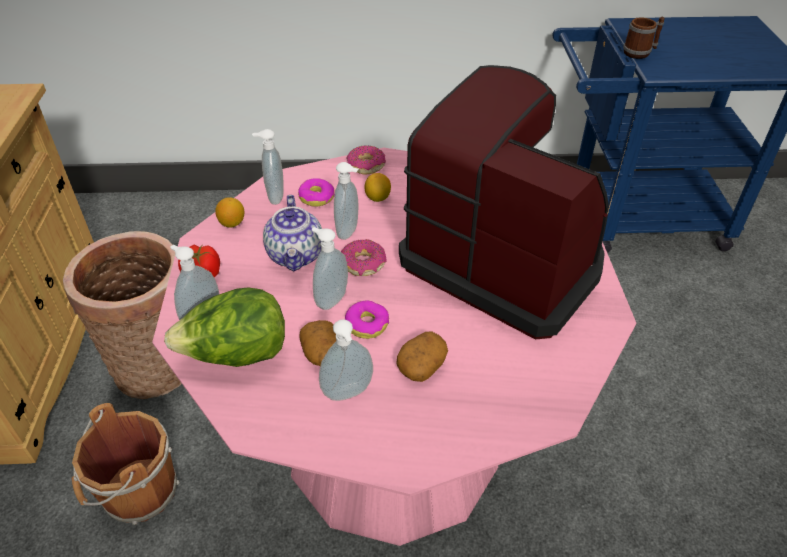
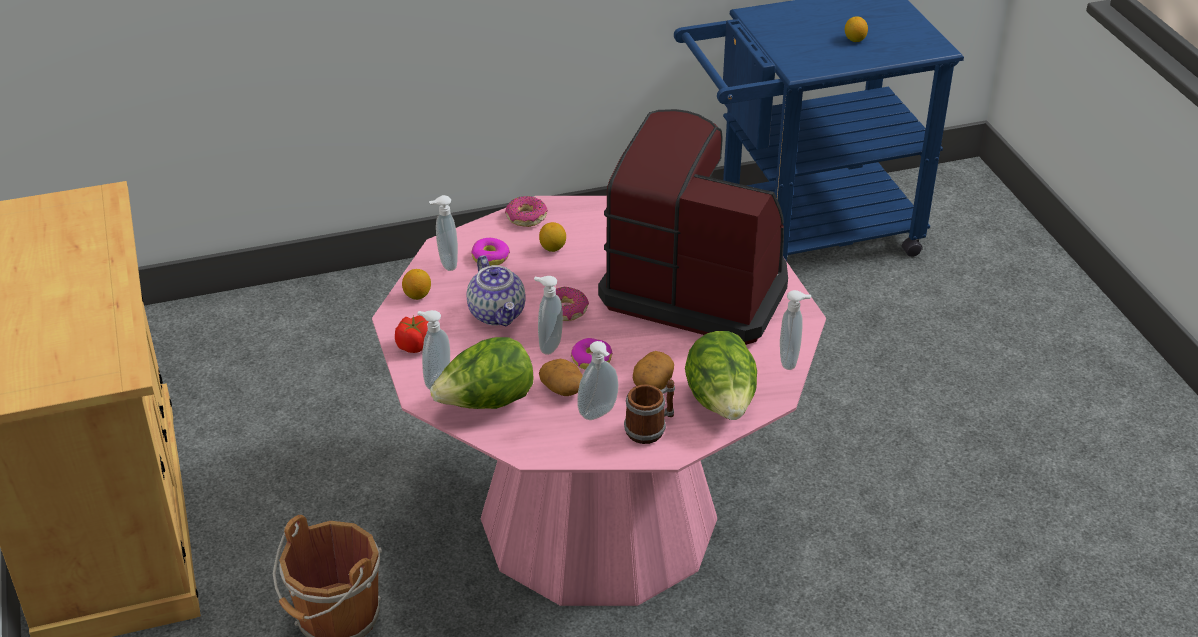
camera: 15 degrees left, 5 degrees down
(160, 368) = (296, 497): basket -> none
(349, 232) = (539, 284): soap dispenser -> soap dispenser (790, 360)
(490, 410) = (721, 403): none -> lettuce
(640, 52) = (777, 49): mug -> mug (651, 428)
(715, 53) = (855, 40): none -> lemon

